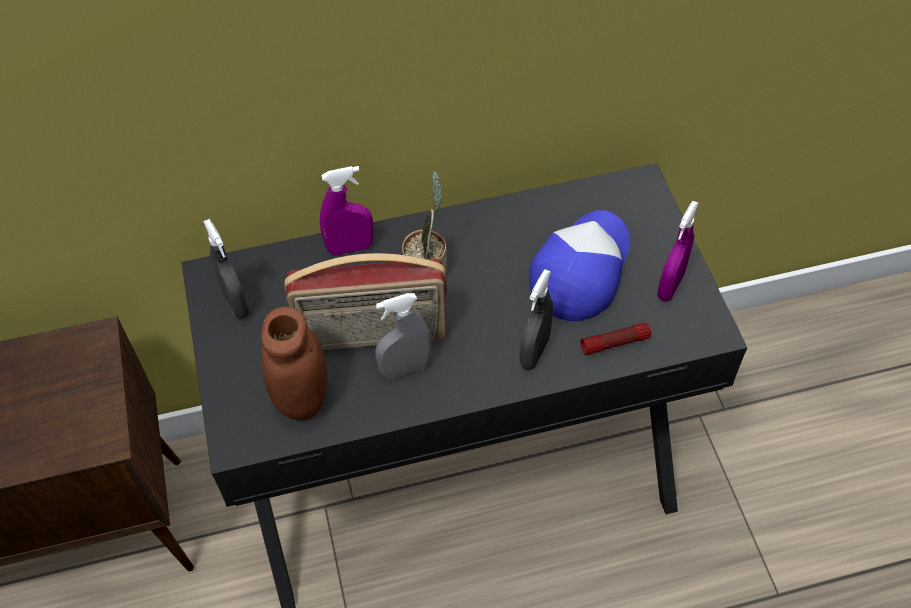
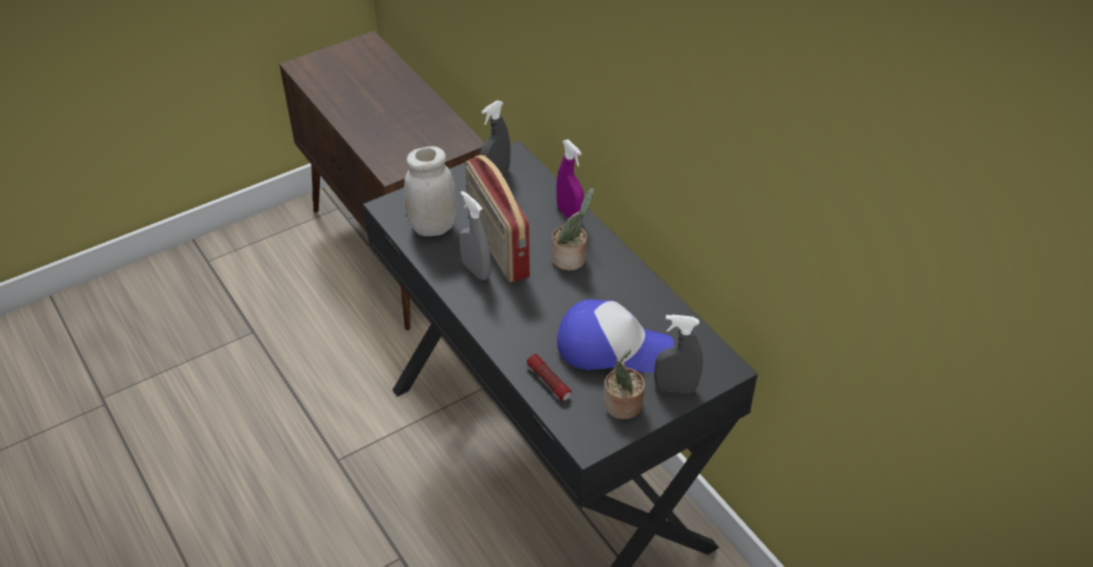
camera: 70 degrees right, 10 degrees down
(302, 398) = (433, 227): brown jar -> white jar
(534, 353) = (519, 336): grey spray bottle -> grey spray bottle (675, 388)
(670, 286) = (623, 407): purple spray bottle -> potted plant

